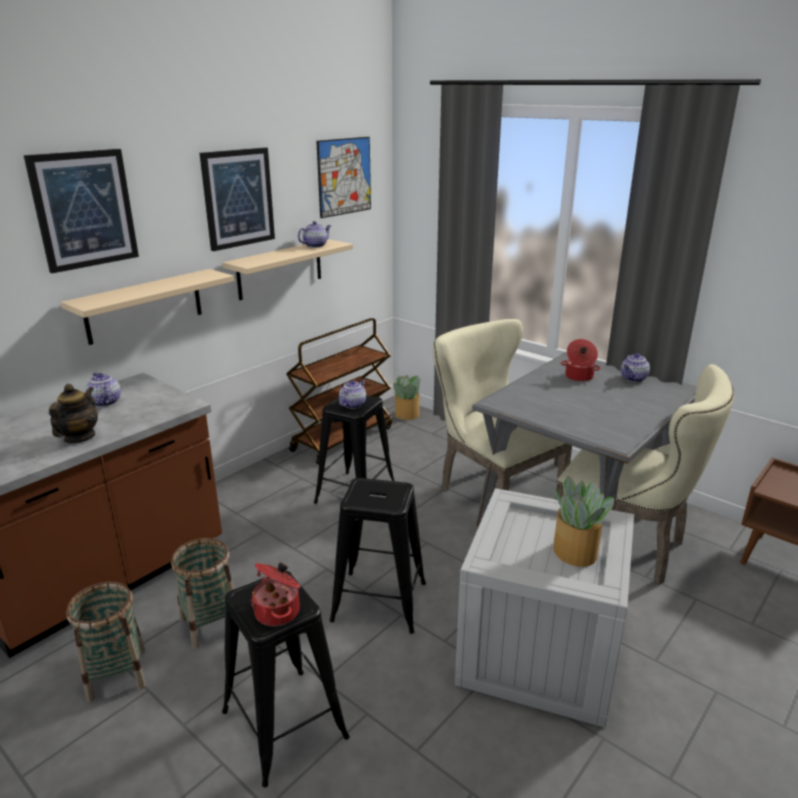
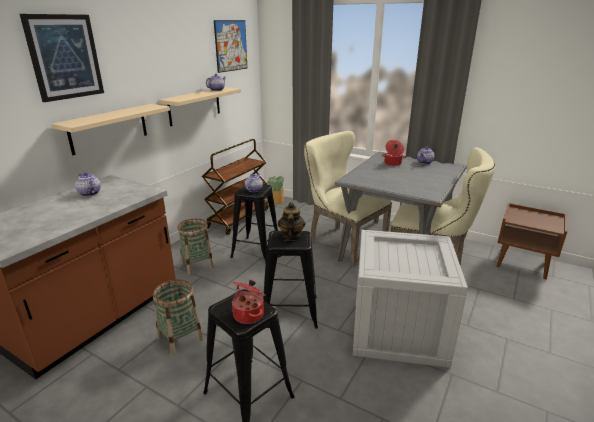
camera: 10 degrees left, 0 degrees up
(79, 437) = (78, 215): teapot -> teapot (291, 236)
(116, 675) = (120, 379): basket -> basket (197, 265)
(238, 198) = (167, 56): picture -> none
(575, 552) = (423, 261): potted plant -> none

